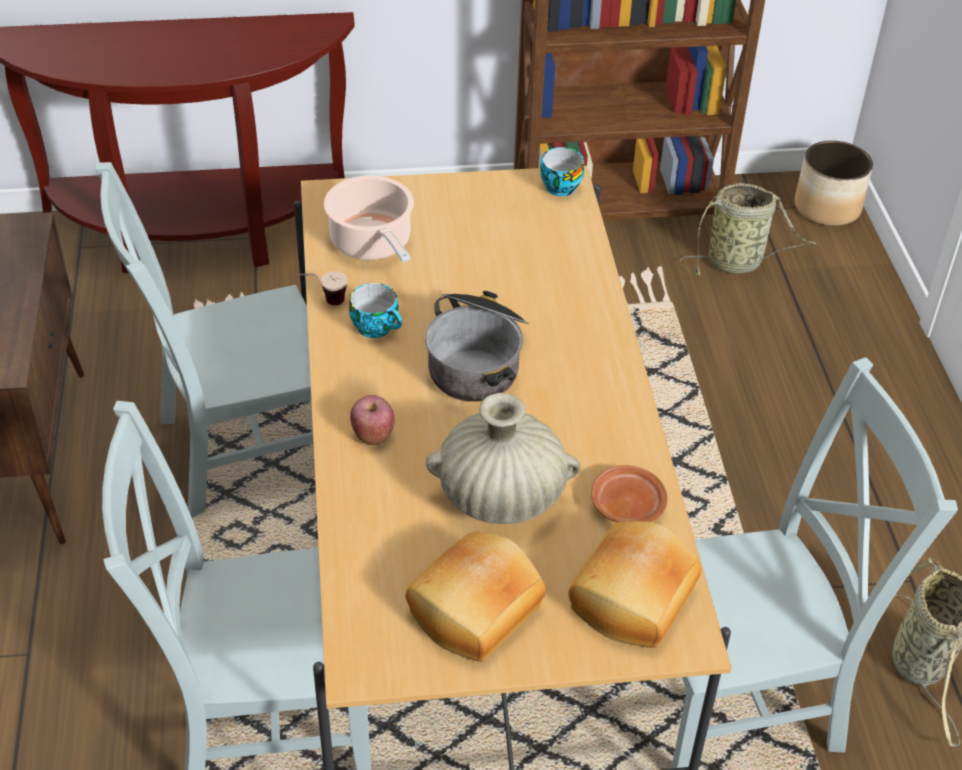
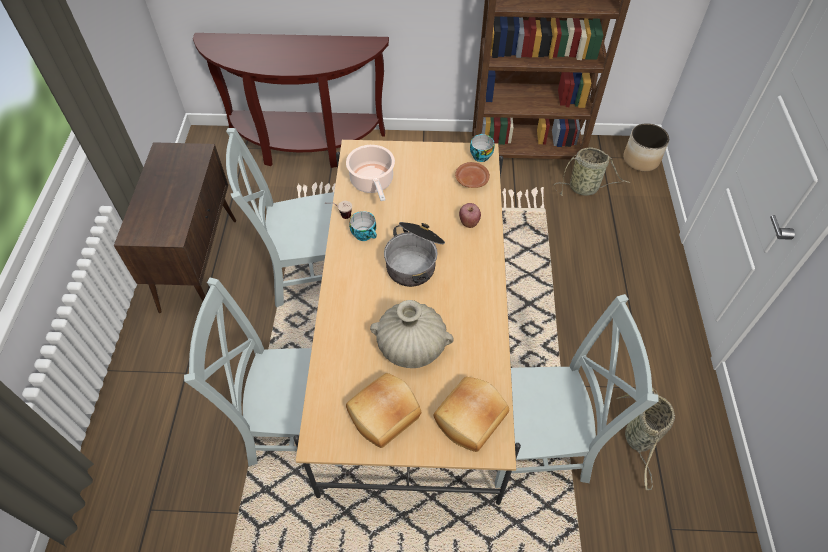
camera: 10 degrees right, 10 degrees up
(373, 435) = (350, 300): apple -> apple (469, 222)
(626, 504) = (478, 359): brown plate -> brown plate (471, 179)

